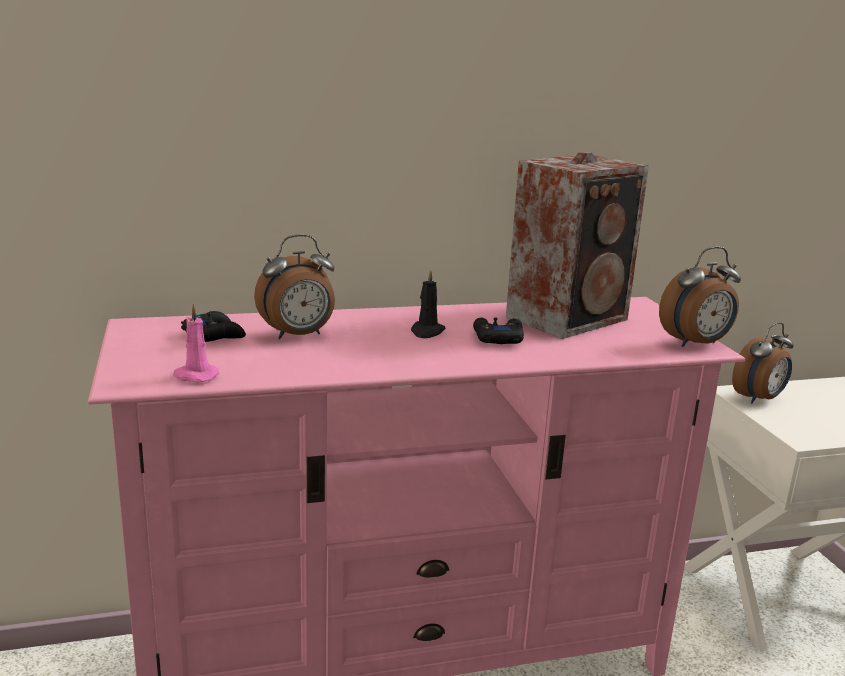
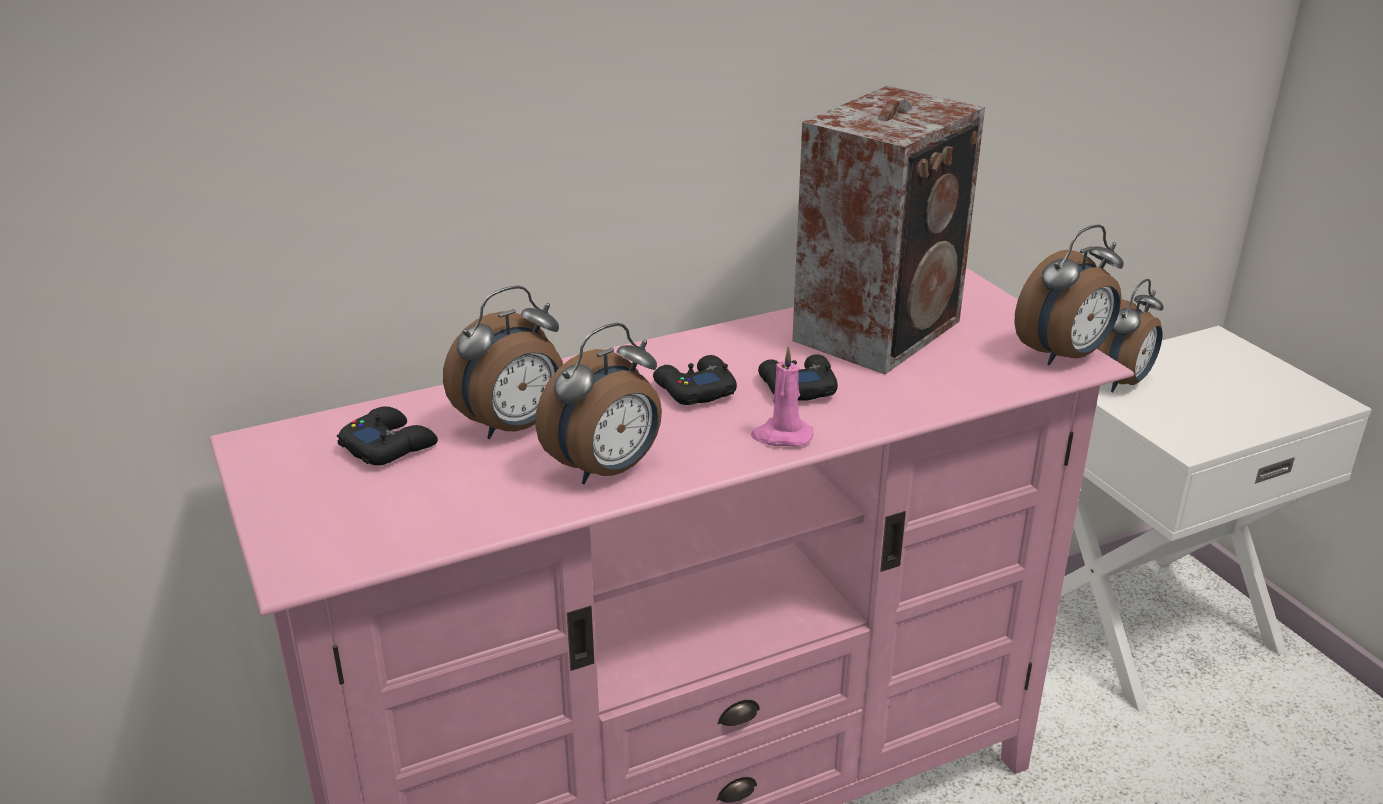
camera: 10 degrees left, 10 degrees up
(195, 376) = (399, 536): pink candle -> pink candle (781, 436)
(347, 362) = (607, 470): none -> alarm clock
(427, 332) = (694, 390): black candle -> black game controller

